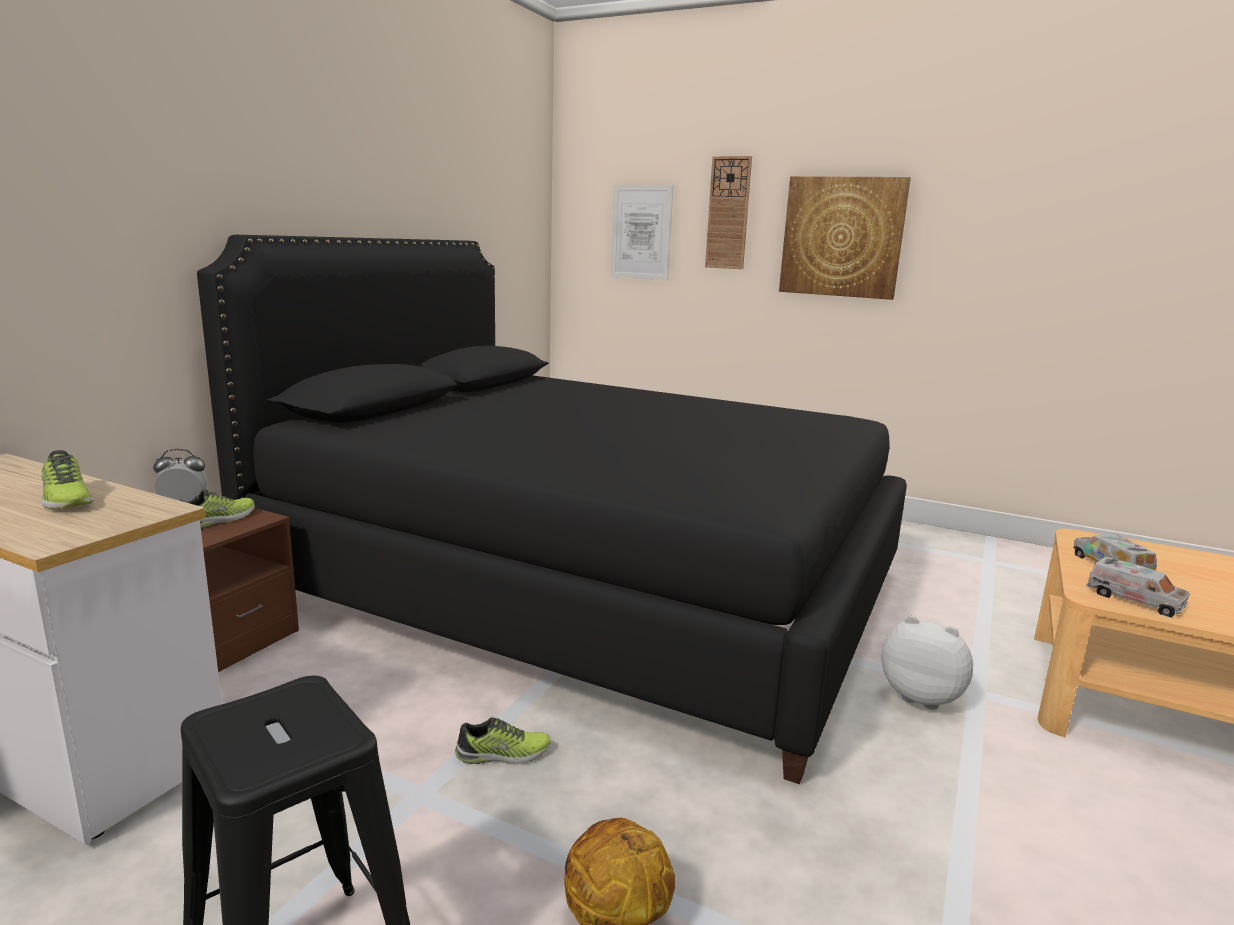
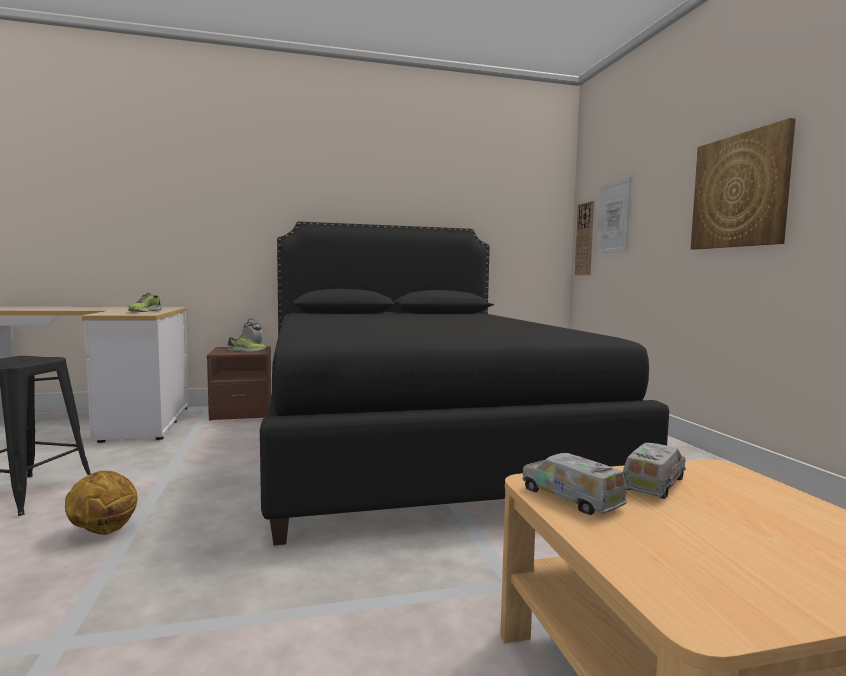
camera: 50 degrees right, 10 degrees down
(503, 754) = (217, 475): shoe -> none
(728, 213) = (662, 189): wall clock -> wall clock (585, 239)
(922, 696) = (461, 562): plush toy -> none
(1134, 600) = (571, 497): toy truck -> toy truck turned 135 degrees clockwise

